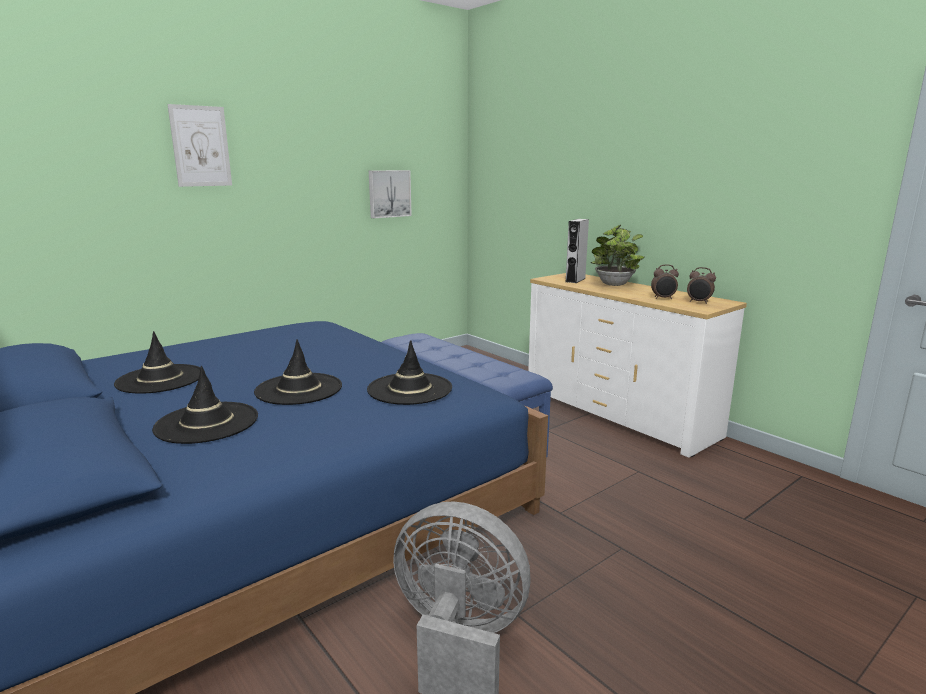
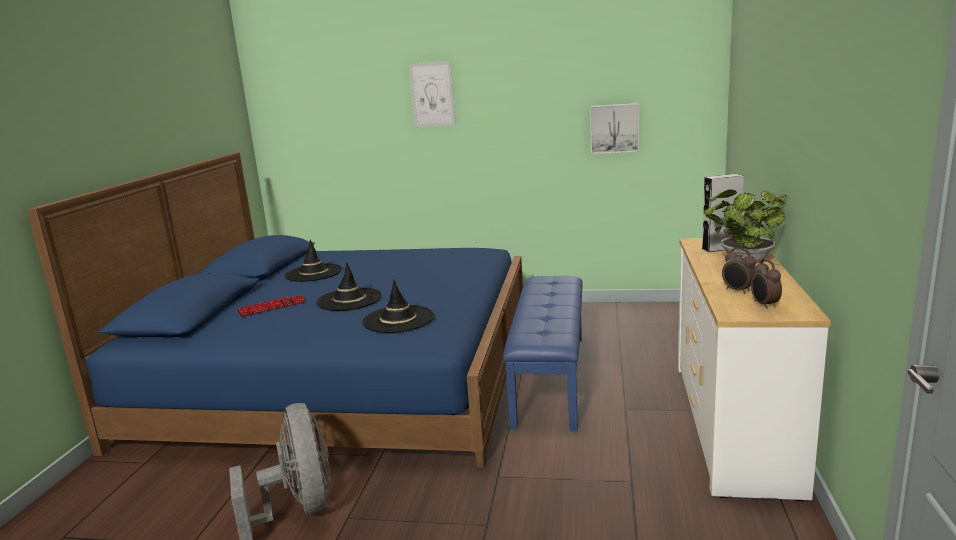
camera: 50 degrees right, 0 degrees up
(206, 423) = (272, 307): black hat -> keyboard

